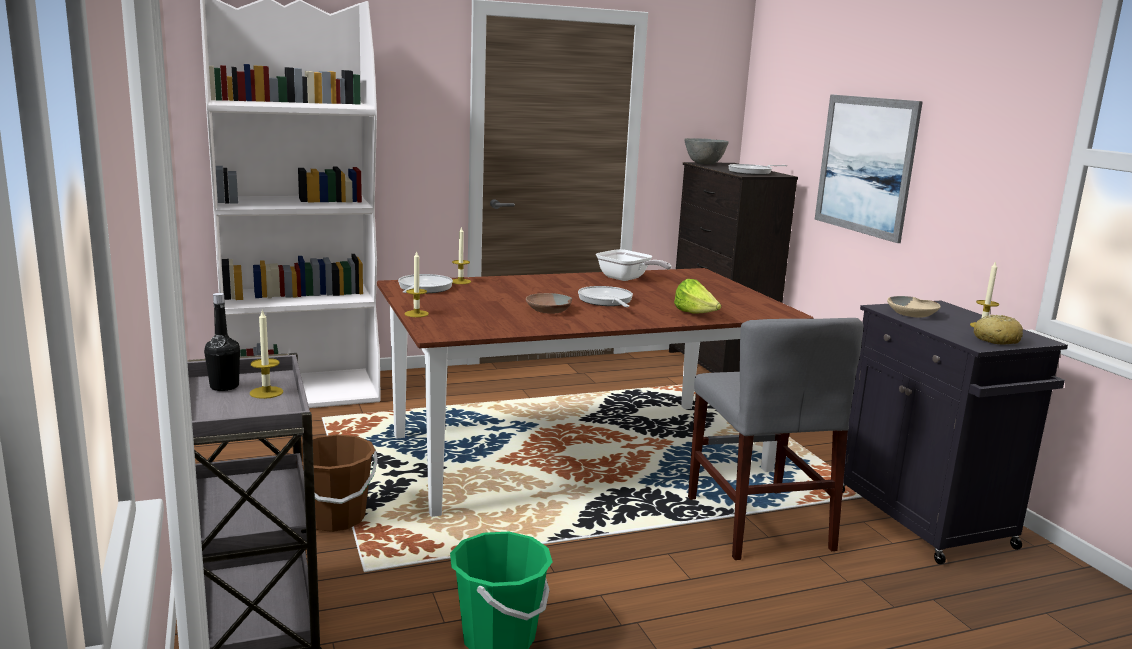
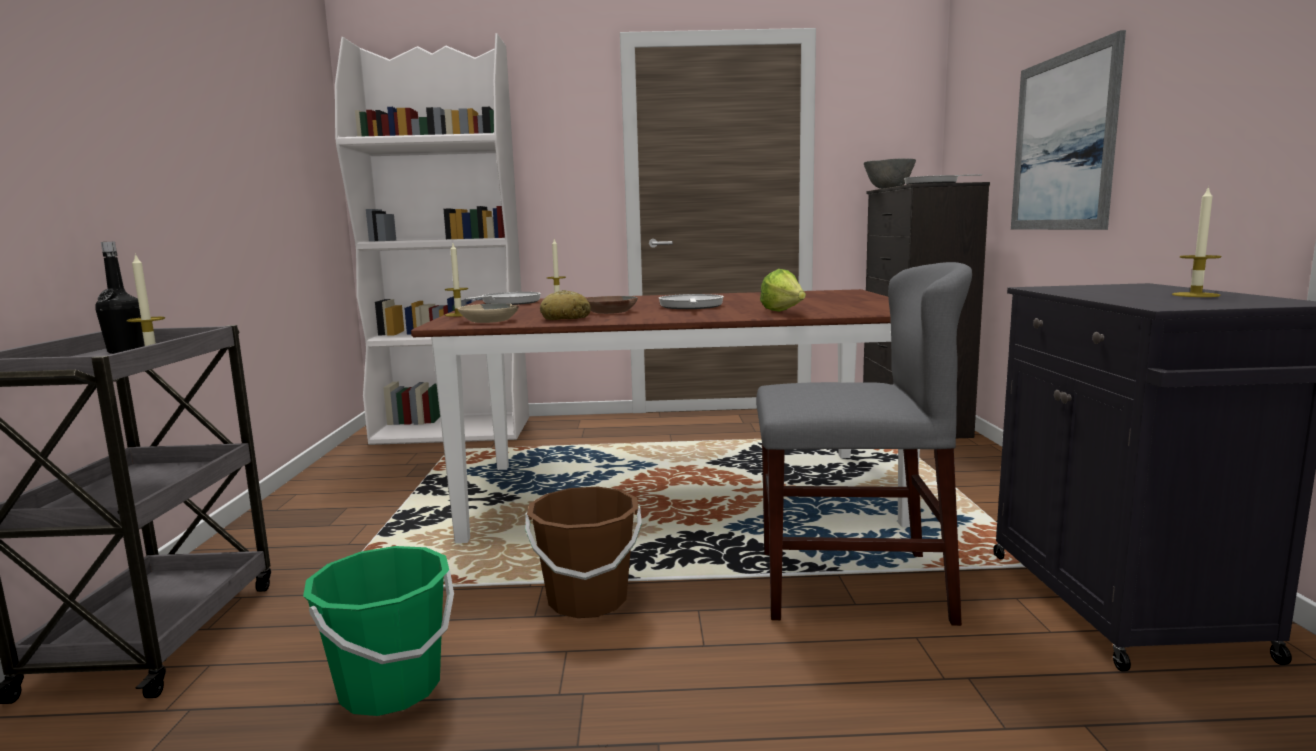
camera: 20 degrees right, 5 degrees down
(335, 518) = (360, 537): brown bucket -> brown bucket (587, 600)
(627, 279) = (748, 295): frying pan -> none
(758, 523) = (851, 585): grey chair -> grey chair turned 90 degrees counterclockwise
(912, 314) = (1082, 290): beige bowl -> beige bowl (489, 320)
(996, 340) = (1206, 302): bread -> bread (565, 318)

